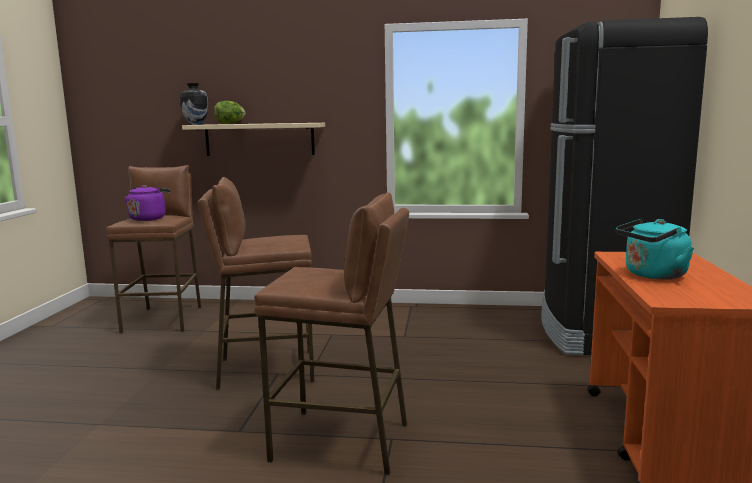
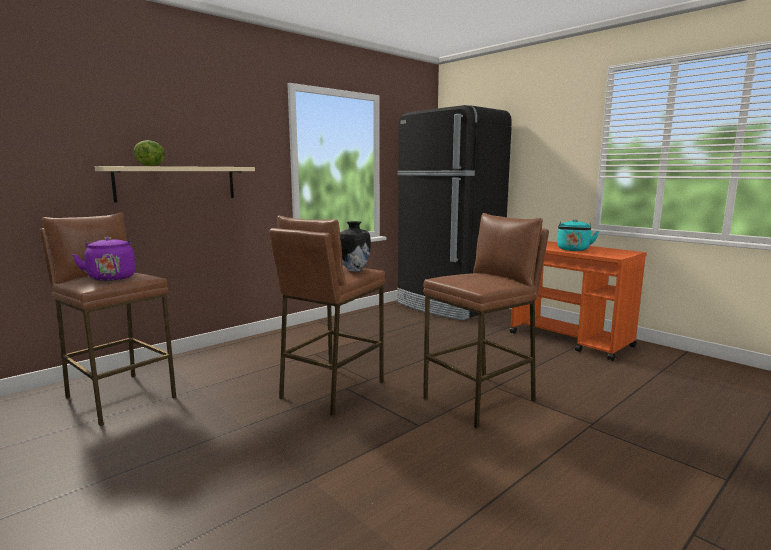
camera: 50 degrees left, 0 degrees up
(196, 124) = (110, 165): vase -> vase (354, 270)

